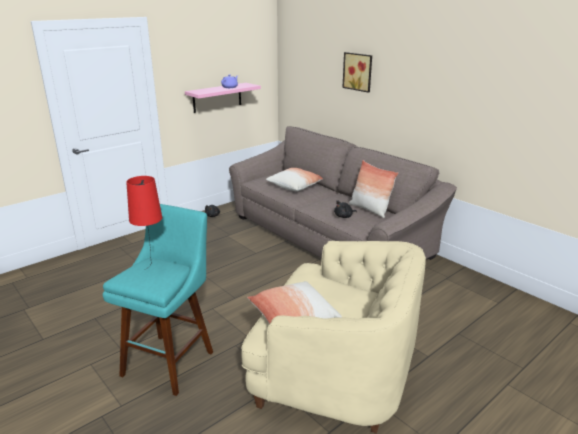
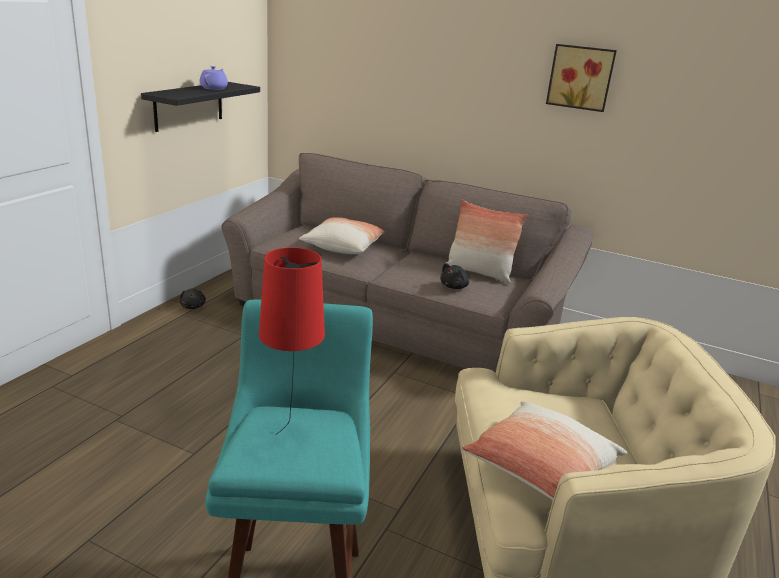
camera: 25 degrees left, 0 degrees up
(217, 97) = (189, 106): pink shelf -> black shelf
(358, 71) = (426, 66): picture -> picture (580, 77)

